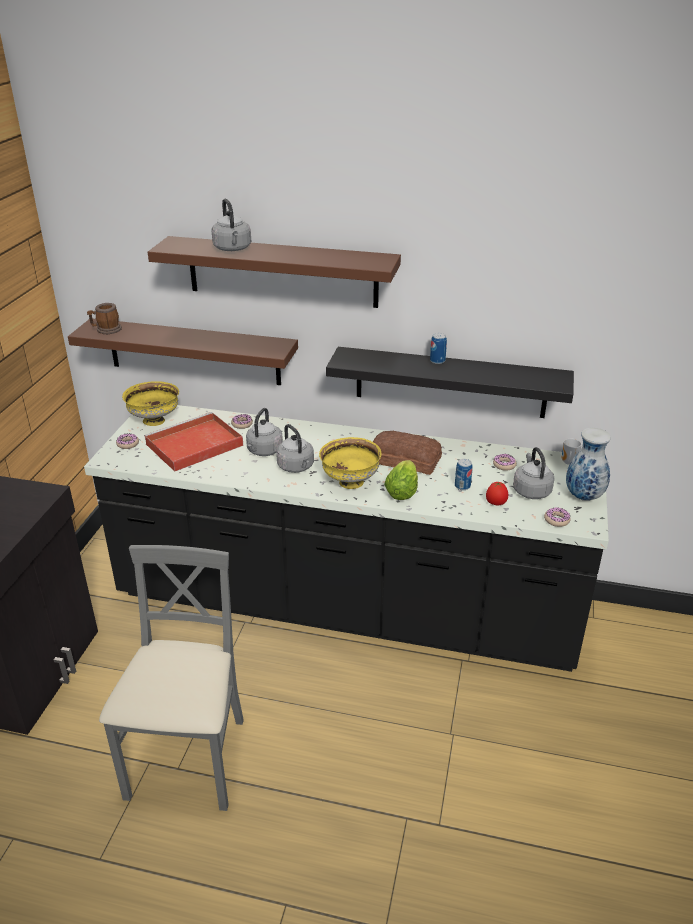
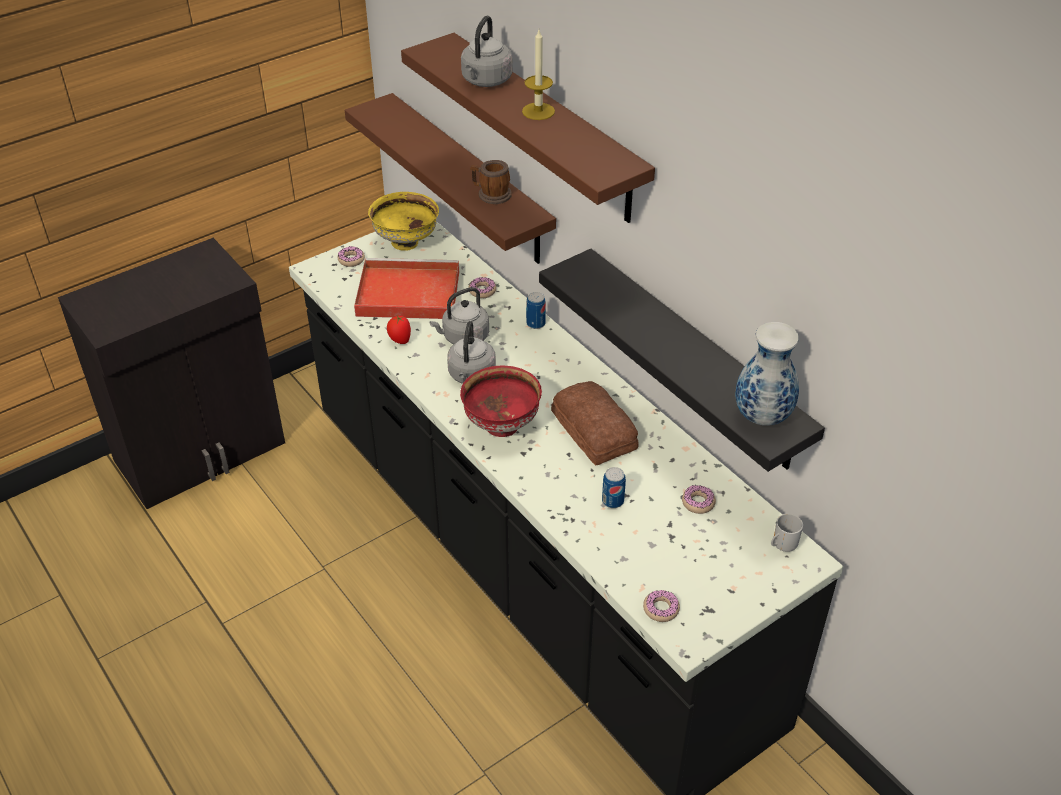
camera: 40 degrees right, 10 degrees up
(106, 330) = (386, 116): mug -> mug (491, 194)
(189, 760) = (236, 623): grey chair -> none
(291, 252) = (538, 111): none -> candle
(350, 482) = (501, 425): yellow bowl -> red bowl
(402, 490) = (542, 467): lettuce -> none
(437, 361) = (673, 326): can -> can (535, 323)
(496, 503) = (620, 545): tomato -> tomato (400, 340)
(531, 490) = (684, 554): grey kettle -> none
(583, 496) = (735, 600): vase -> vase (761, 416)

